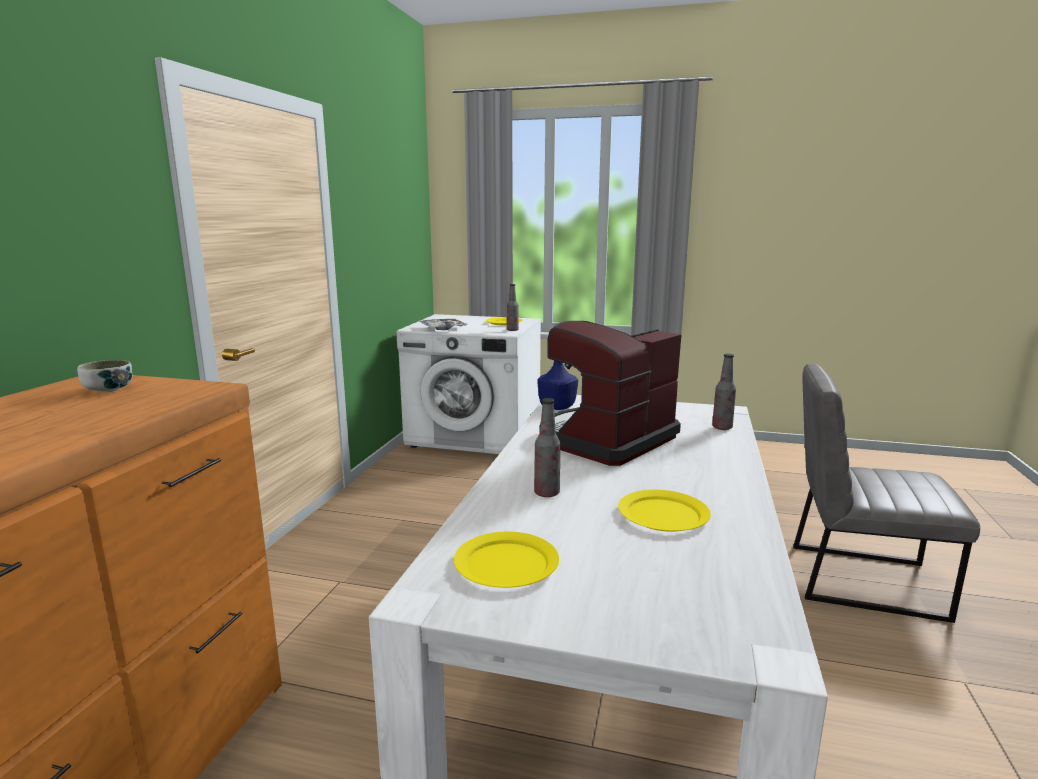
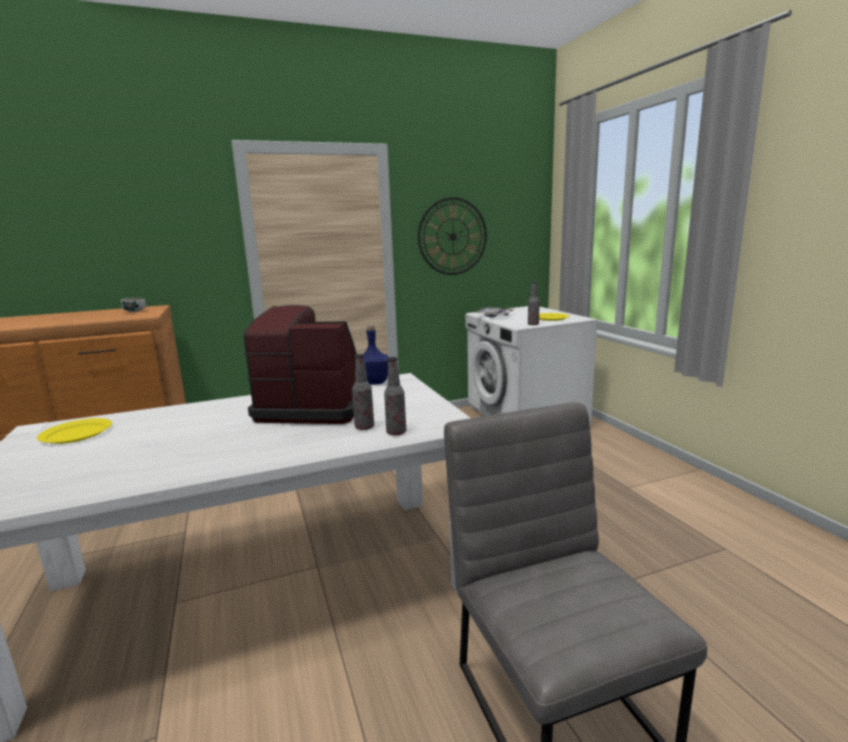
camera: 55 degrees right, 0 degrees up
(375, 235) = (452, 236): none -> wall clock
(546, 493) = (188, 418): bottle -> bottle (364, 427)
(663, 514) = (166, 451): yellow plate -> none

